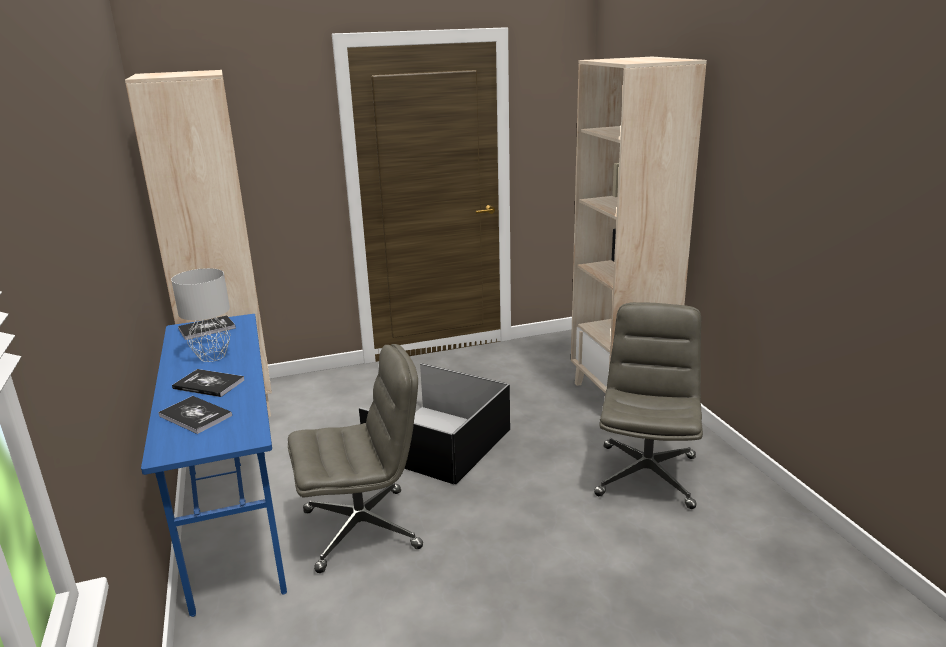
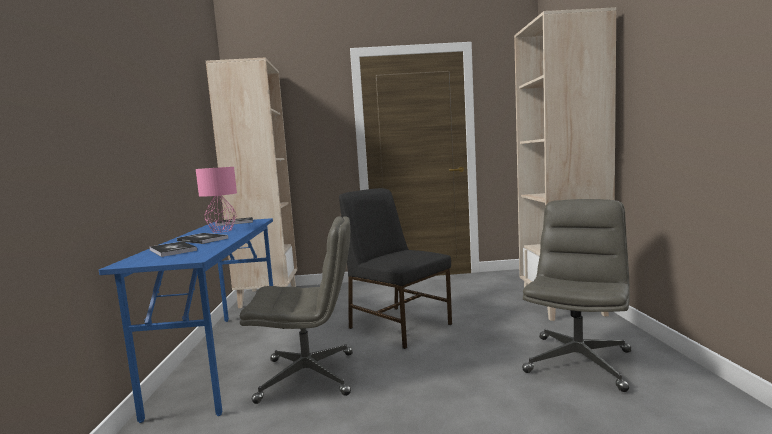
camera: 15 degrees right, 15 degrees down
(211, 357) = (221, 231): grey table lamp -> pink table lamp
(439, 441) = (399, 325): black storage box -> black chair

